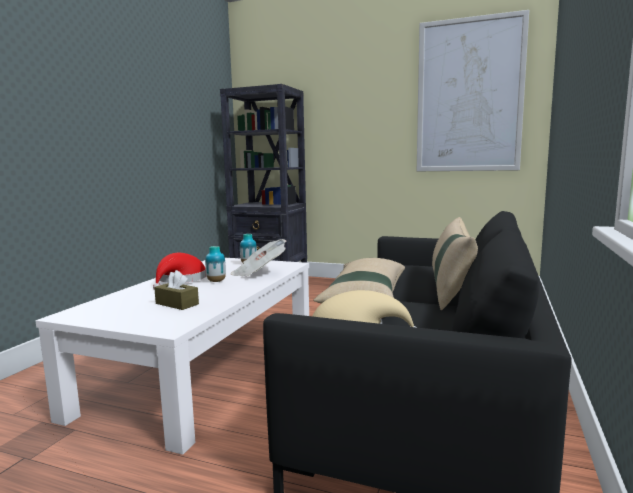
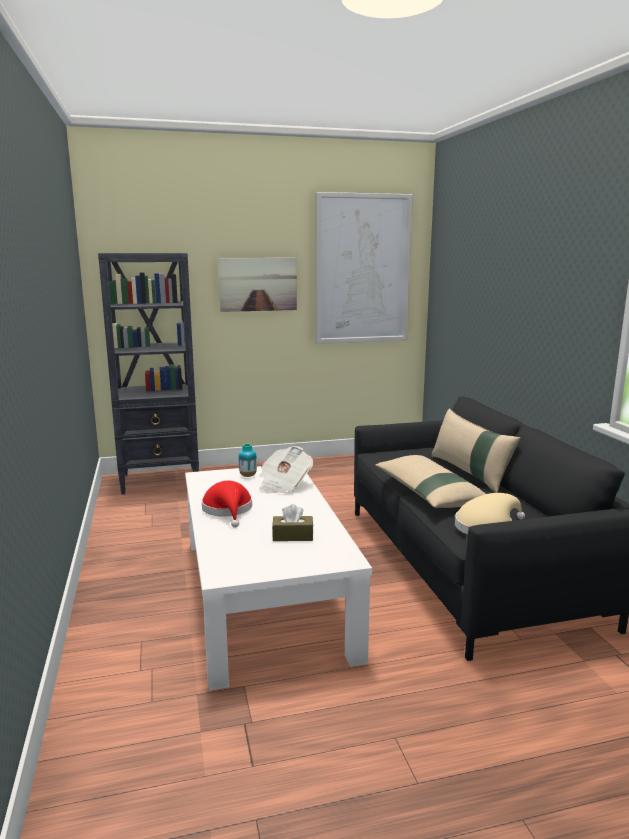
camera: 35 degrees left, 5 degrees up
(216, 281) = (267, 503): vase -> none
(364, 115) = (258, 284): none -> picture

